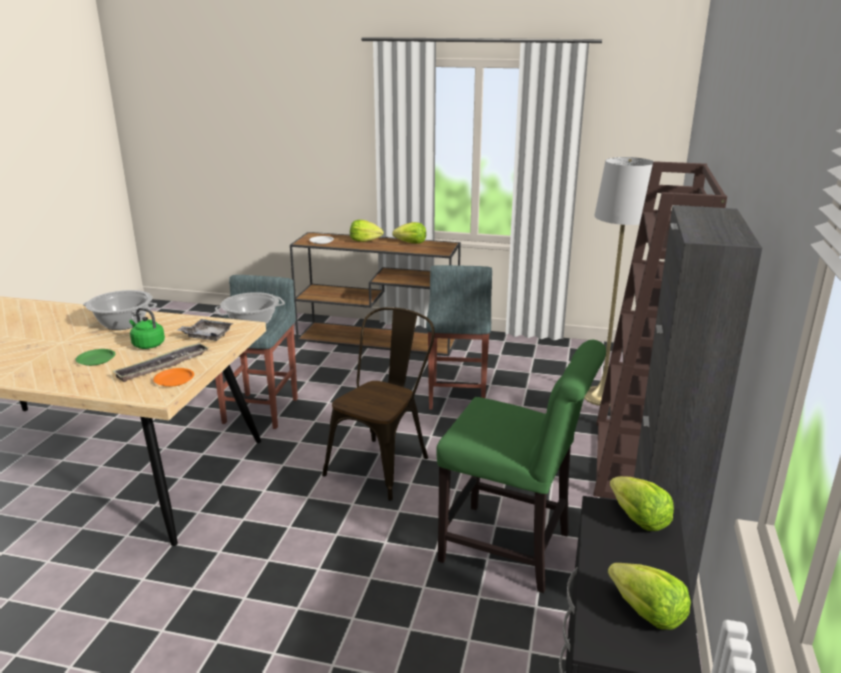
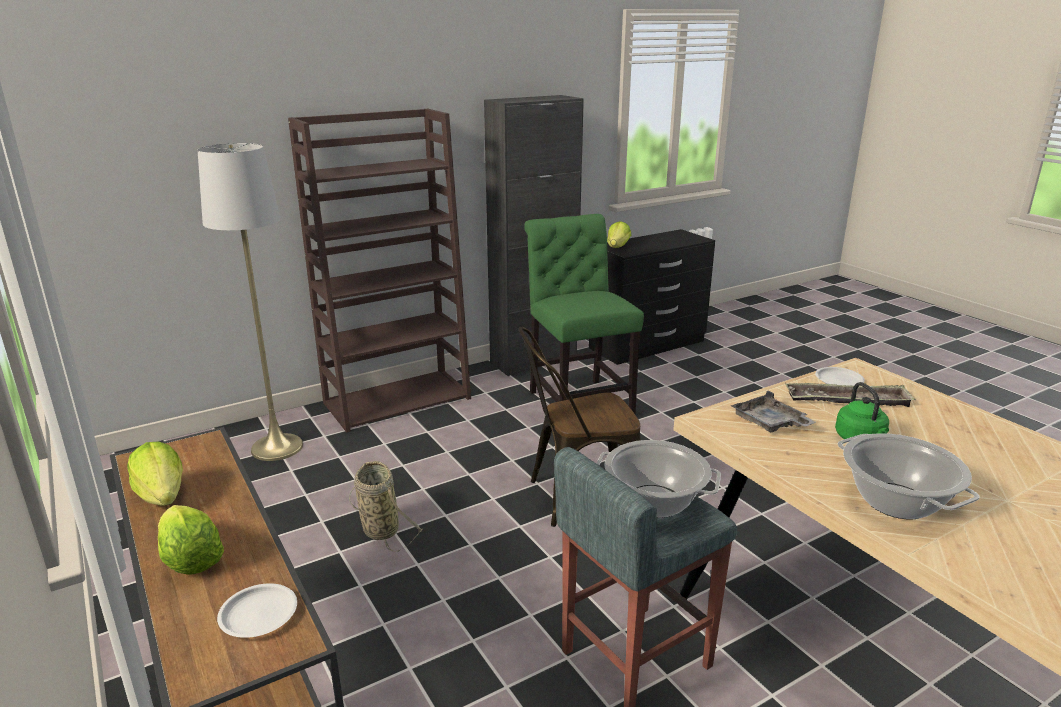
camera: 135 degrees left, 0 degrees up
(96, 359) = (939, 442): green plate -> none
(174, 380) = (839, 380): orange plate -> white plate
(458, 395) = (379, 528): grey stool -> basket
(646, 613) = (669, 237): lettuce -> none

